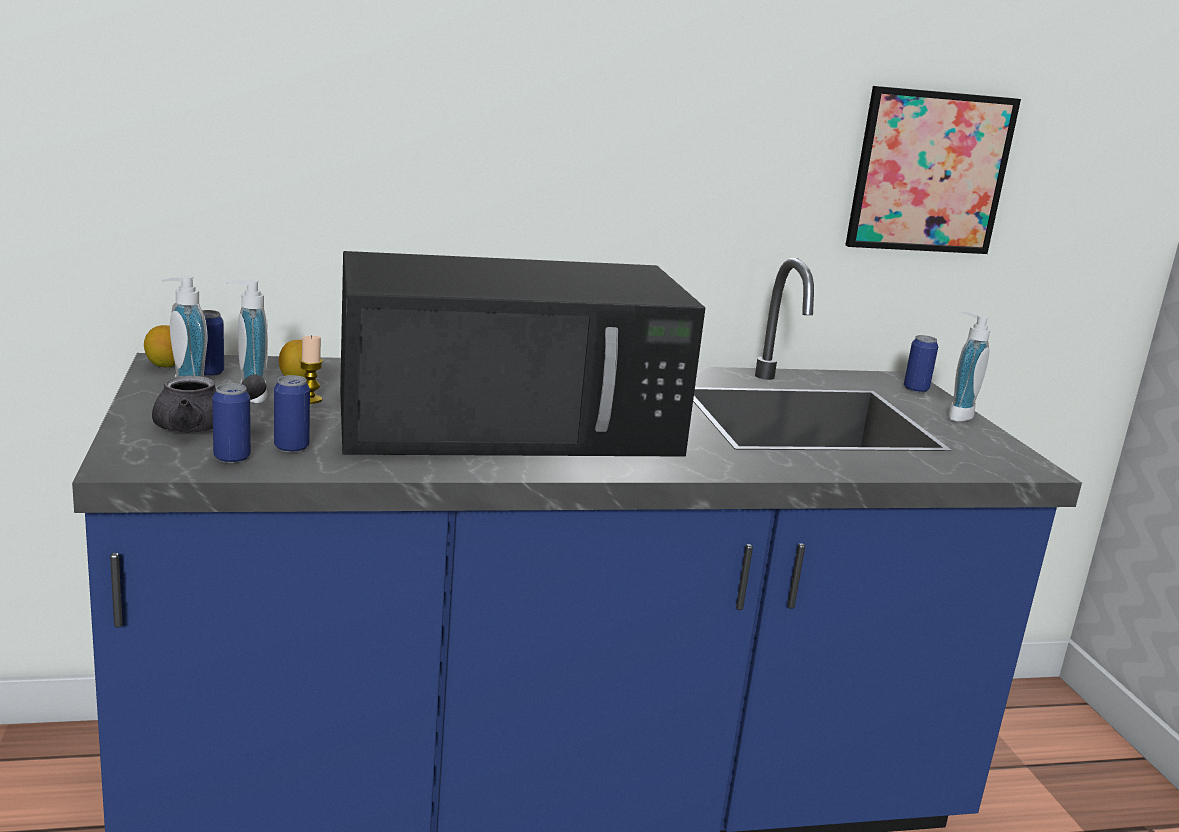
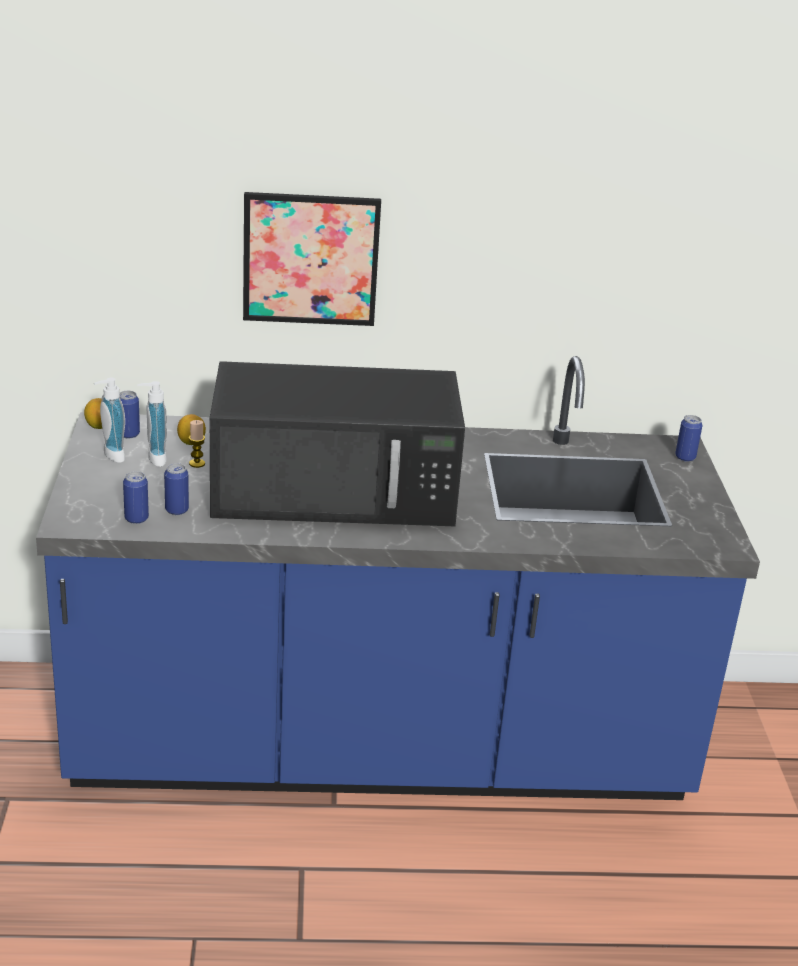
camera: 10 degrees right, 10 degrees up
(203, 426) = (120, 489): grey teapot -> none
(930, 172) = (709, 278): picture -> picture (310, 259)
(956, 415) = (701, 487): soap dispenser -> none

